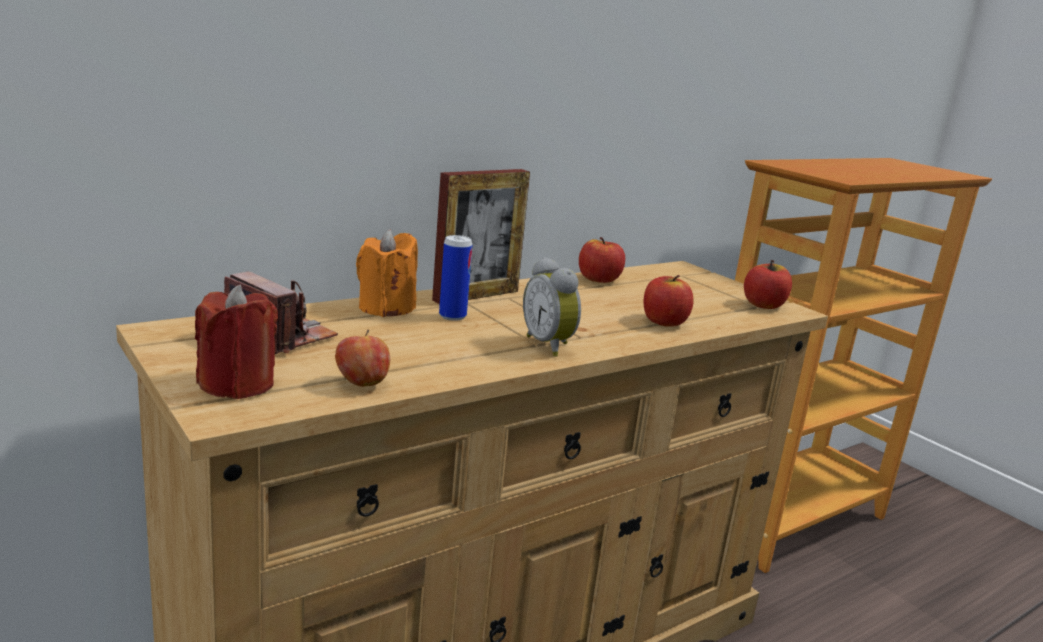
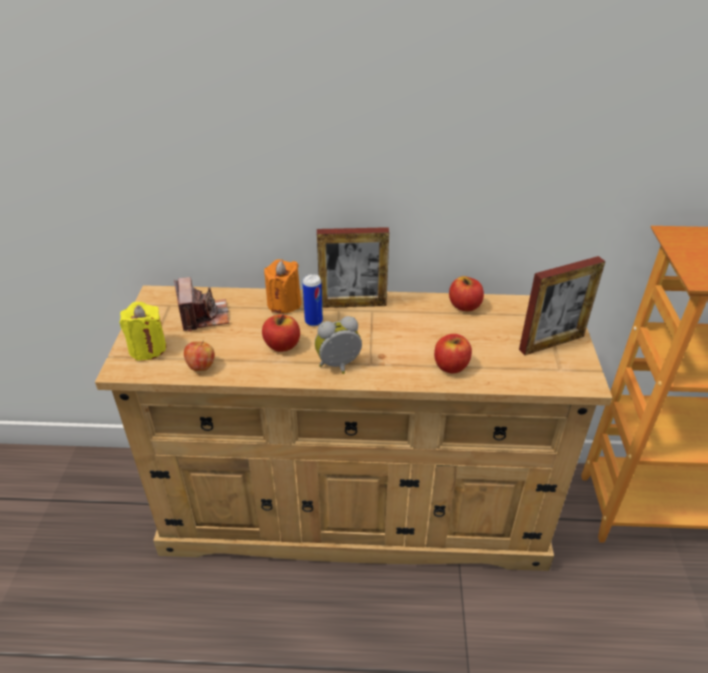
camera: 40 degrees right, 20 degrees up
(237, 384) = (147, 348): red candle -> yellow candle
(550, 345) = (339, 366): alarm clock -> alarm clock turned 60 degrees clockwise
(720, 291) = (551, 343): none -> picture frame
(763, 305) = (566, 369): apple -> apple (282, 345)

